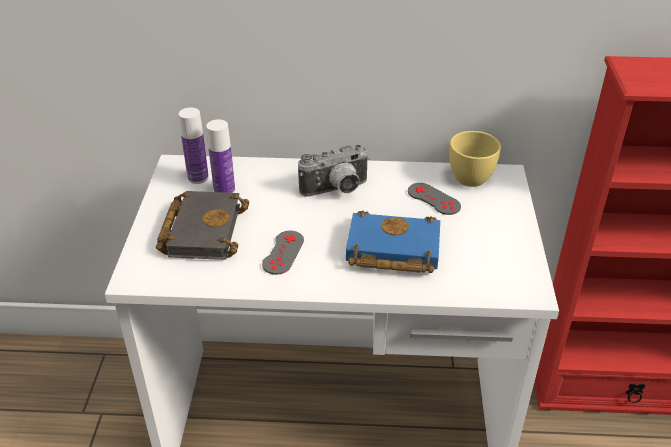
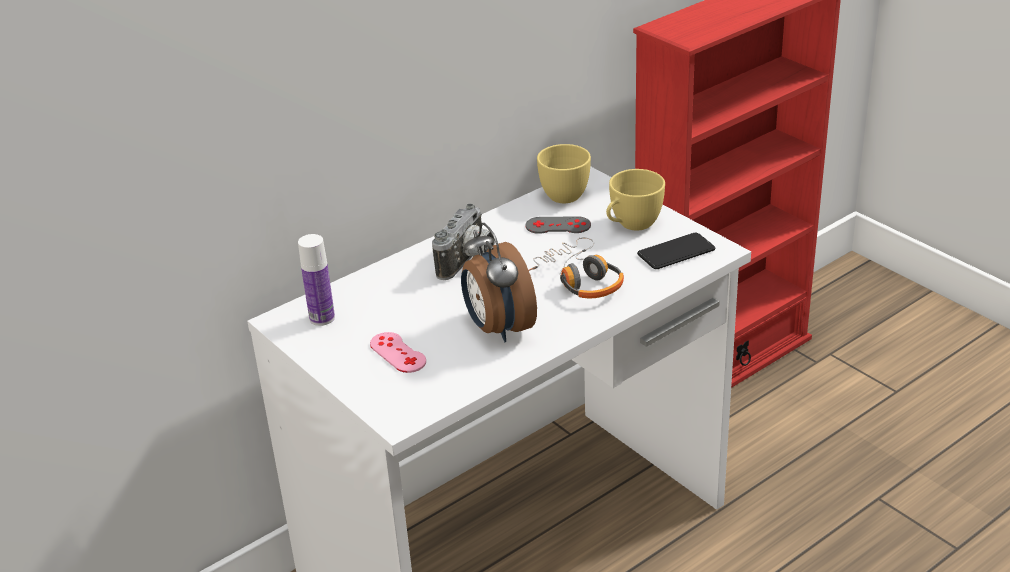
camera: 40 degrees left, 5 degrees down
(202, 229) = (398, 353): black book -> pink game controller
(224, 190) = (366, 314): bottle -> none
(283, 252) = (497, 328): grey game controller -> alarm clock
(390, 250) = (580, 279): blue book -> headphones
(488, 230) = (631, 225): none -> yellow cup
(493, 273) = (676, 252): none -> phone

